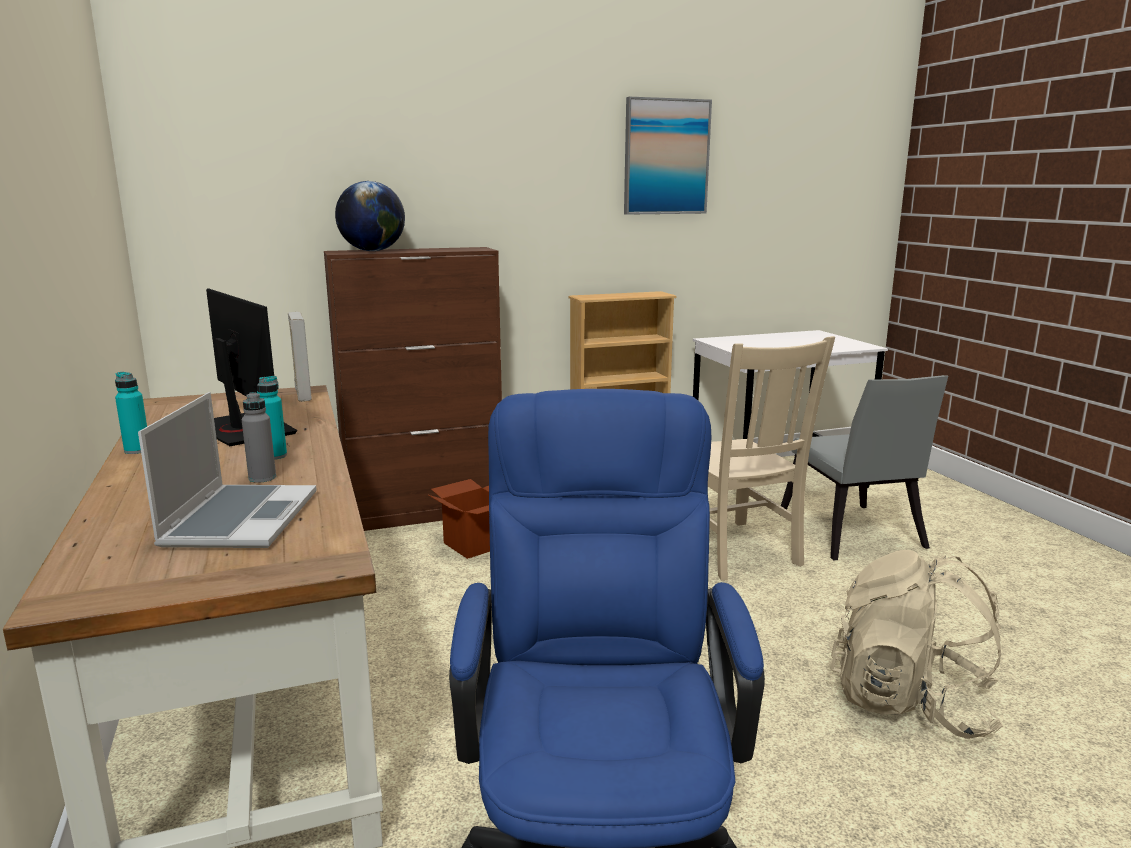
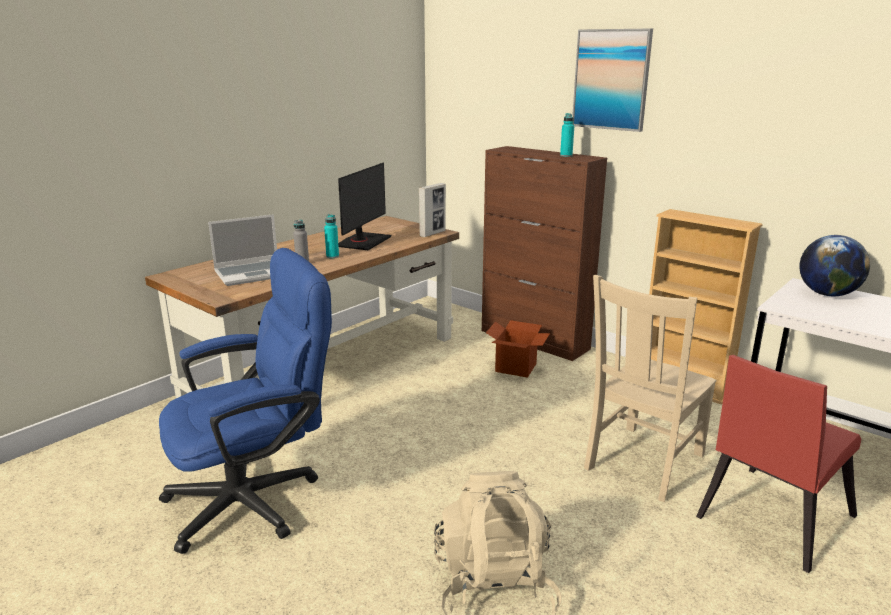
camera: 60 degrees right, 5 degrees up
(137, 450) = (315, 237): turquoise bottle -> turquoise bottle (566, 156)
(372, 251) = (521, 150): globe -> globe (827, 294)
(666, 157) = (792, 91): picture -> picture (611, 79)
(853, 535) = (769, 520): grey chair -> red chair

